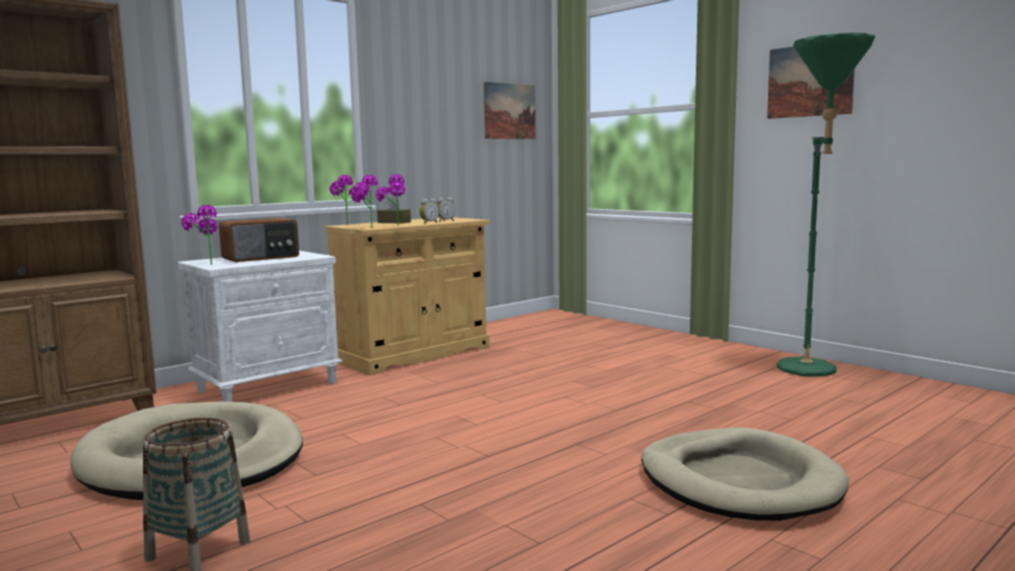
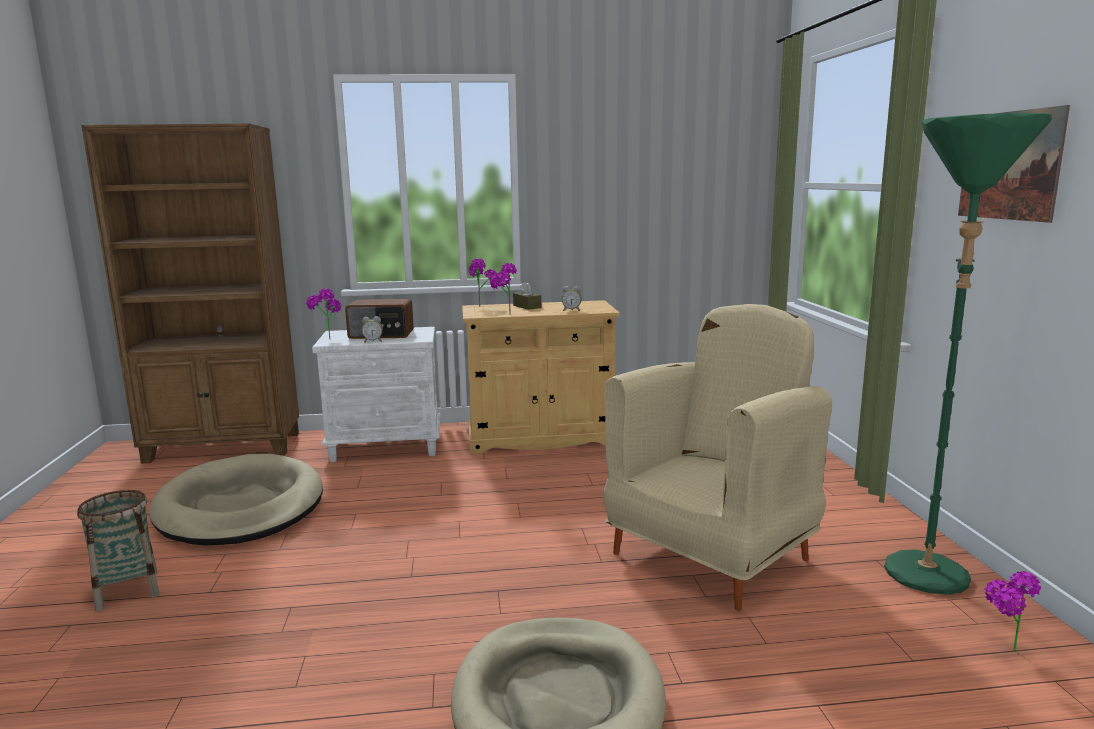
camera: 35 degrees right, 5 degrees up
(365, 228) = (470, 316): potted plant -> potted plant (1001, 650)
(428, 223) = (546, 313): alarm clock -> alarm clock (373, 341)
(509, 111) = (714, 180): picture -> none
(679, 389) = (712, 555): none -> beige armchair

